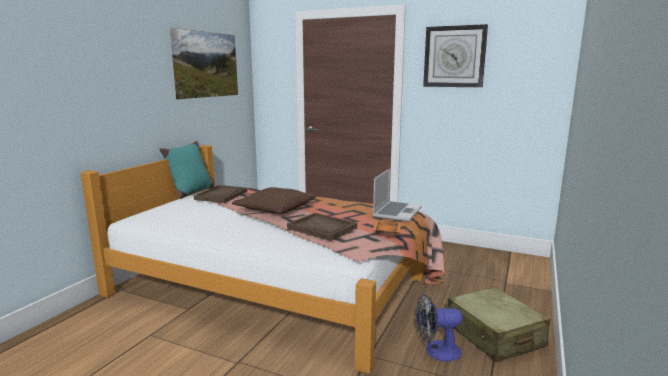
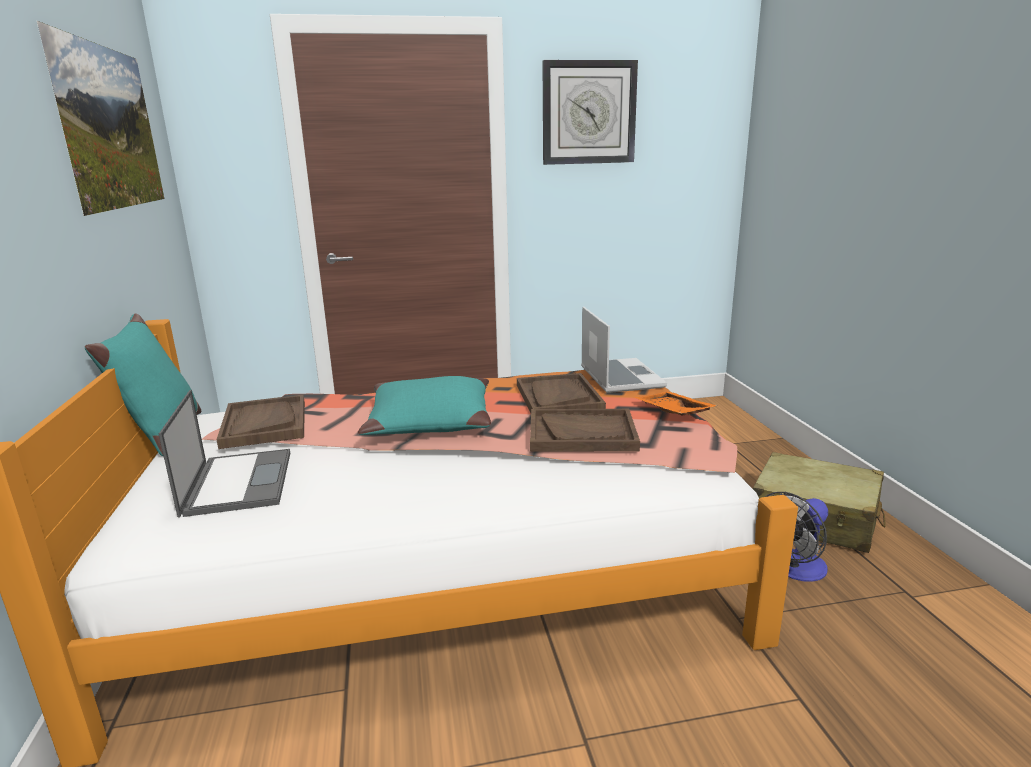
camera: 35 degrees left, 5 degrees up
(184, 211) = (238, 482): none -> laptop
(275, 208) = (430, 422): brown pillow -> turquoise pillow
(347, 213) = (558, 398): none -> brown tray

